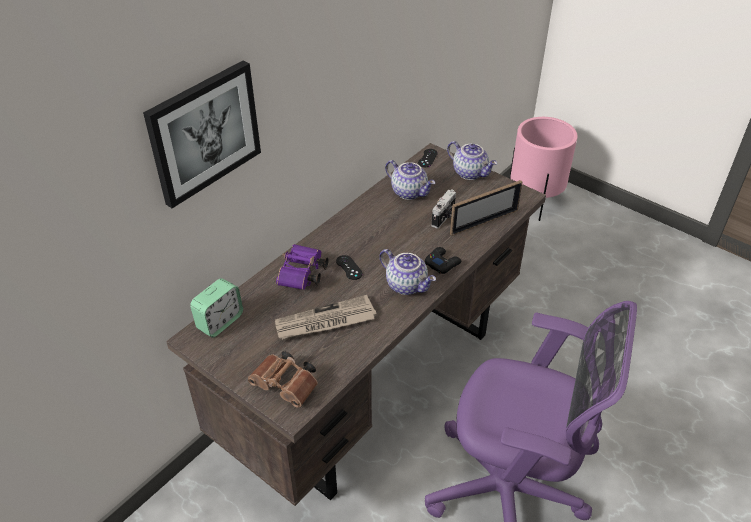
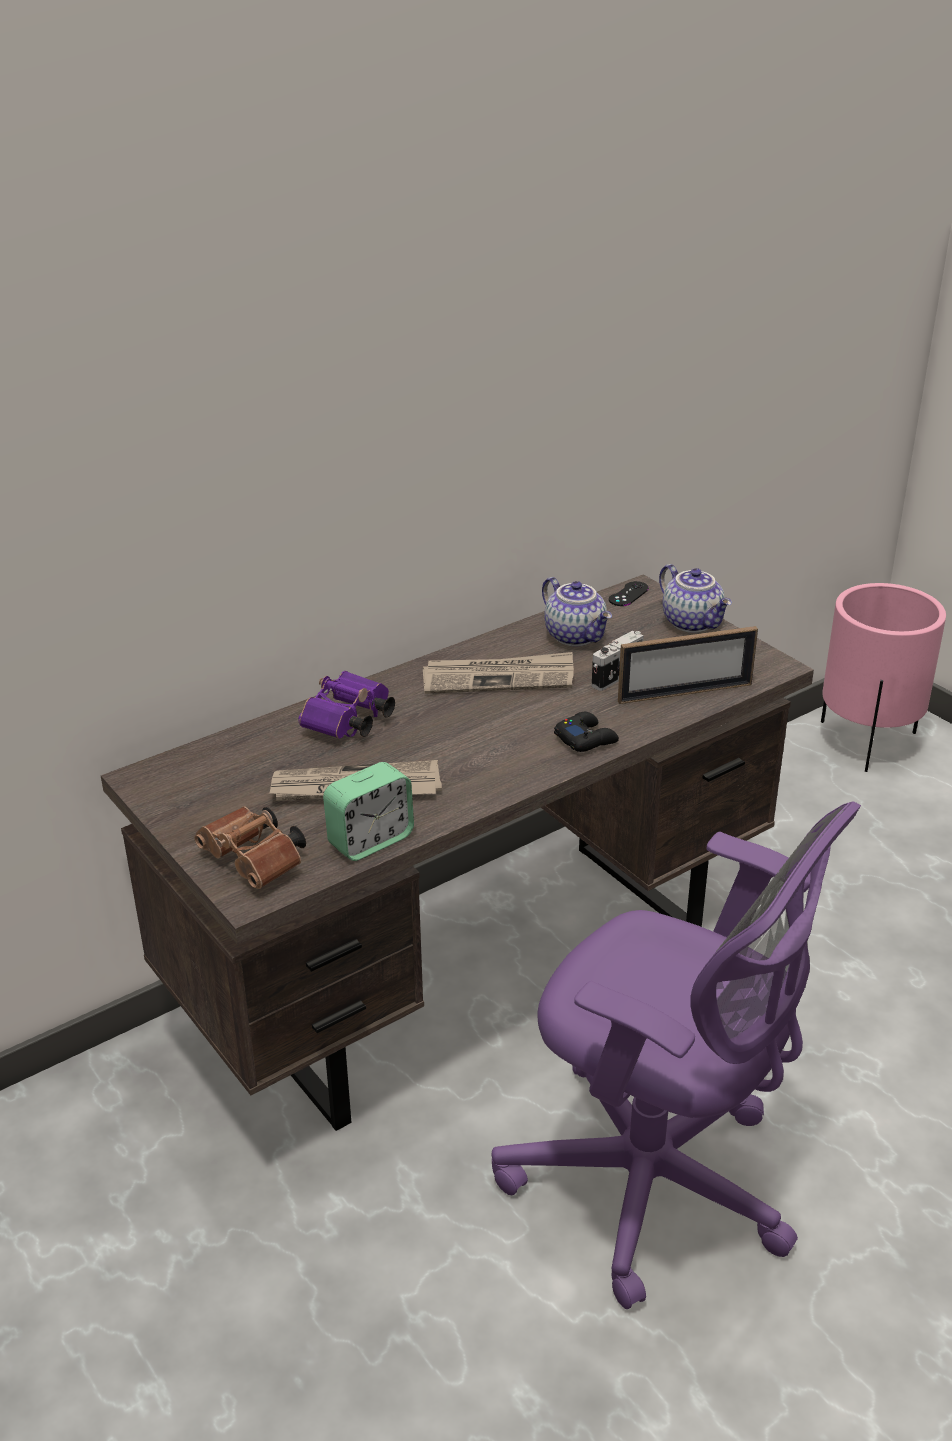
camera: 15 degrees right, 10 degrees down
(204, 132) = (201, 440): picture -> none
(220, 322) = (192, 763): alarm clock -> alarm clock (370, 840)
(349, 267) = (428, 723): black game controller -> none
(377, 229) = (499, 678): none -> newspaper
(407, 285) = (513, 759): teapot -> none

